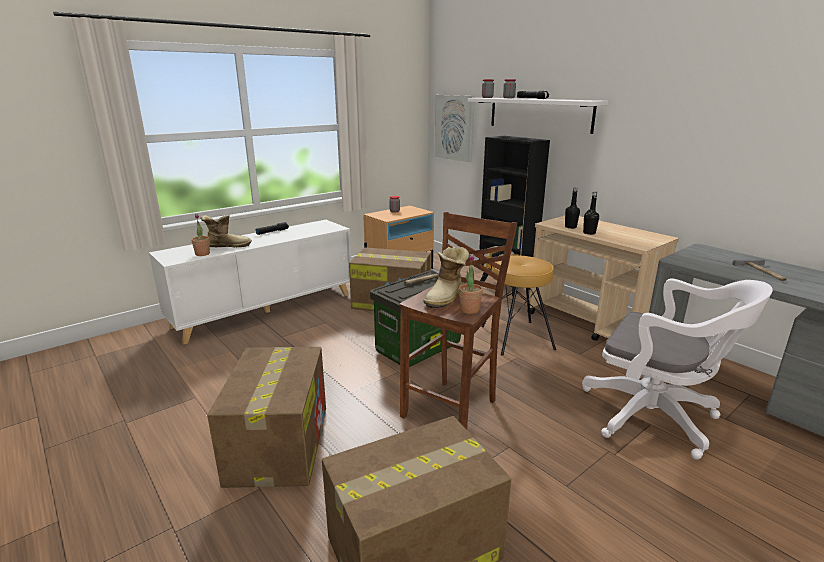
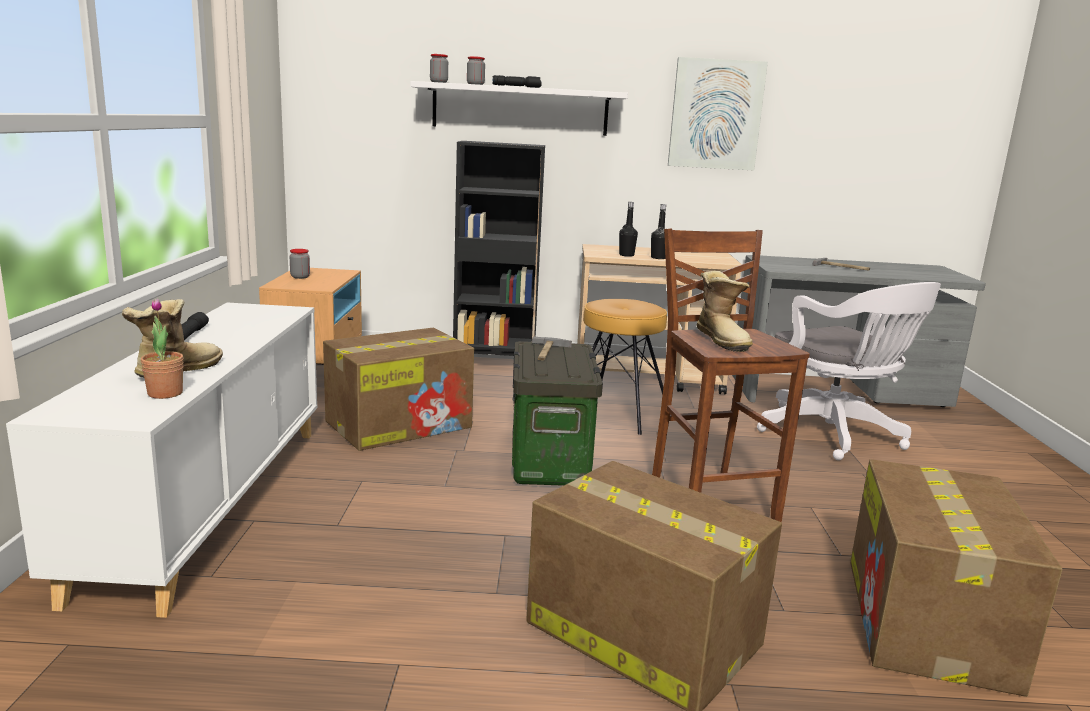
camera: 50 degrees left, 5 degrees down
(454, 127) = (351, 130): picture -> picture (716, 114)
(469, 309) = (771, 344): potted plant -> none
(656, 417) = (835, 435): white office chair -> white office chair turned 75 degrees clockwise

